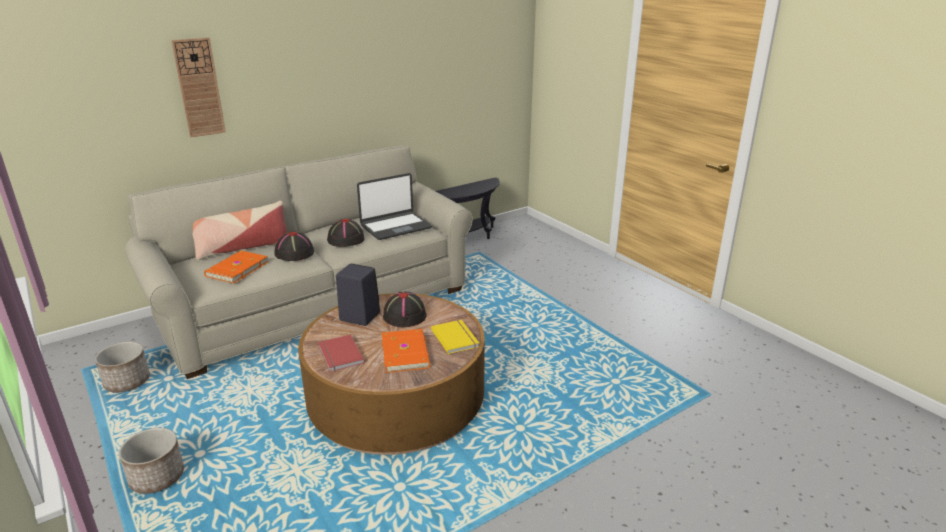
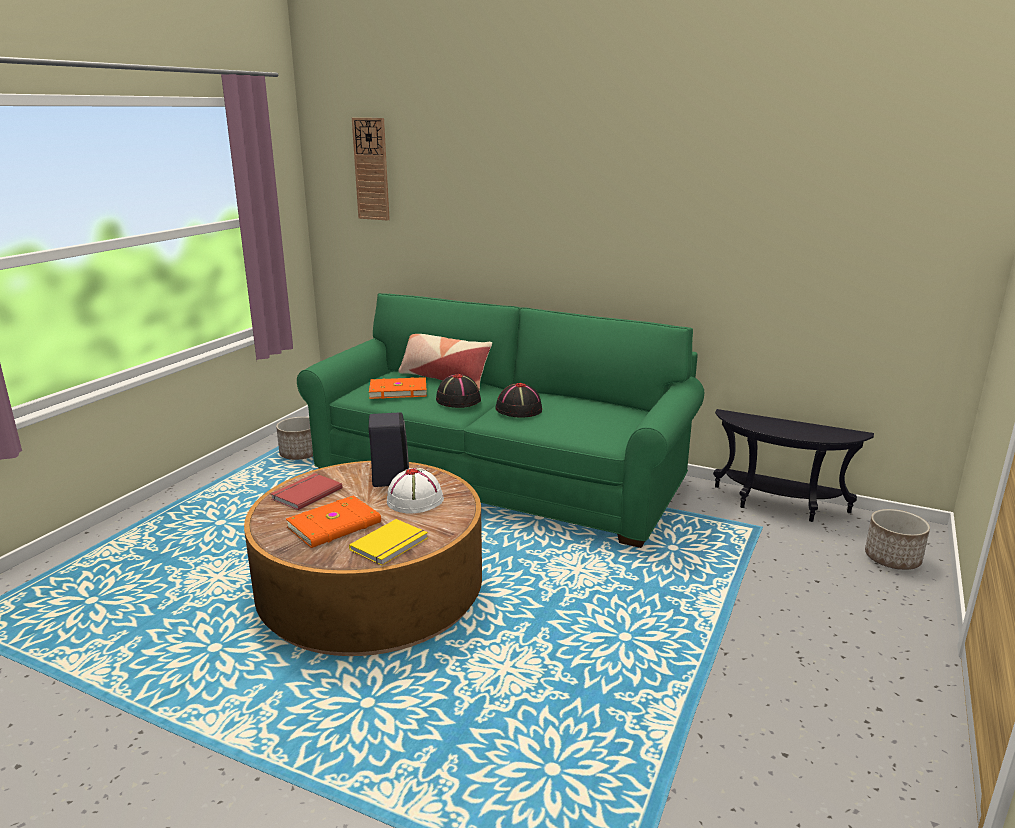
camera: 60 degrees right, 5 degrees down
(157, 477) = (184, 519): planter -> planter (893, 559)
(199, 88) = (473, 203): wall clock -> wall clock (371, 169)
(316, 304) = (501, 477): beige sofa -> green sofa
(395, 226) = (587, 420): laptop -> none
(405, 315) = (415, 500): black hat -> white hat

